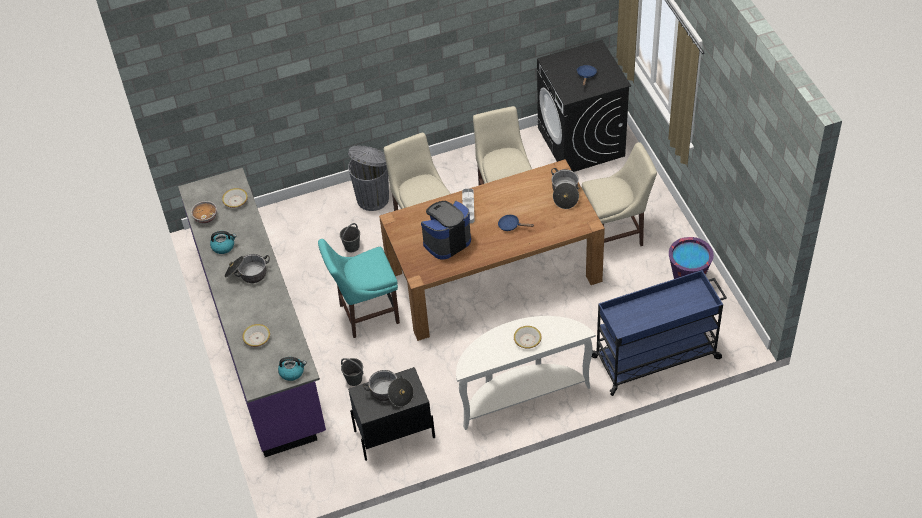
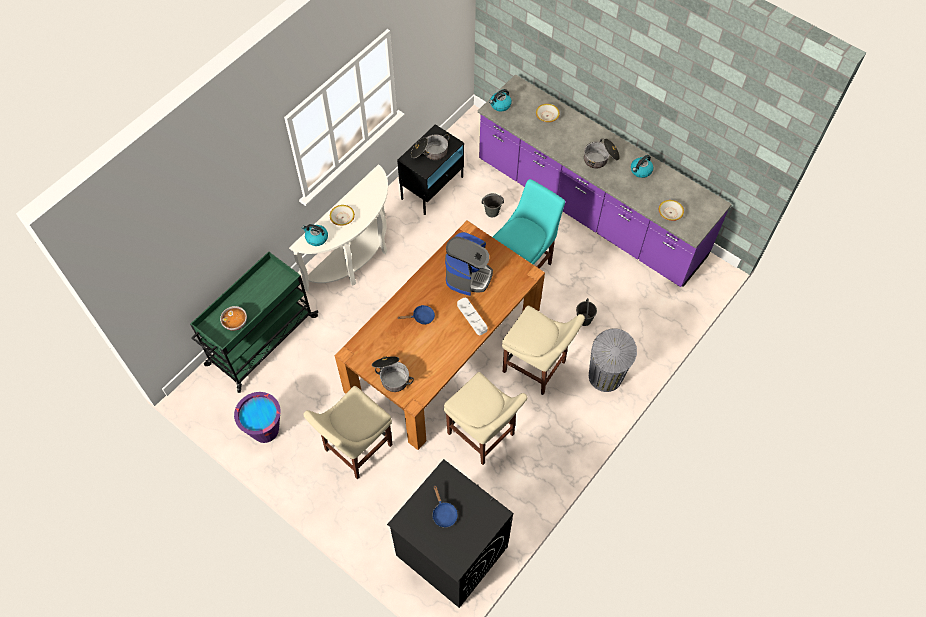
camera: 145 degrees right, 10 degrees up
(205, 217) = (679, 187): bowl -> bowl (235, 323)
(564, 331) = (316, 238): none -> kettle
(657, 357) = (261, 341): blue cart -> green cart

